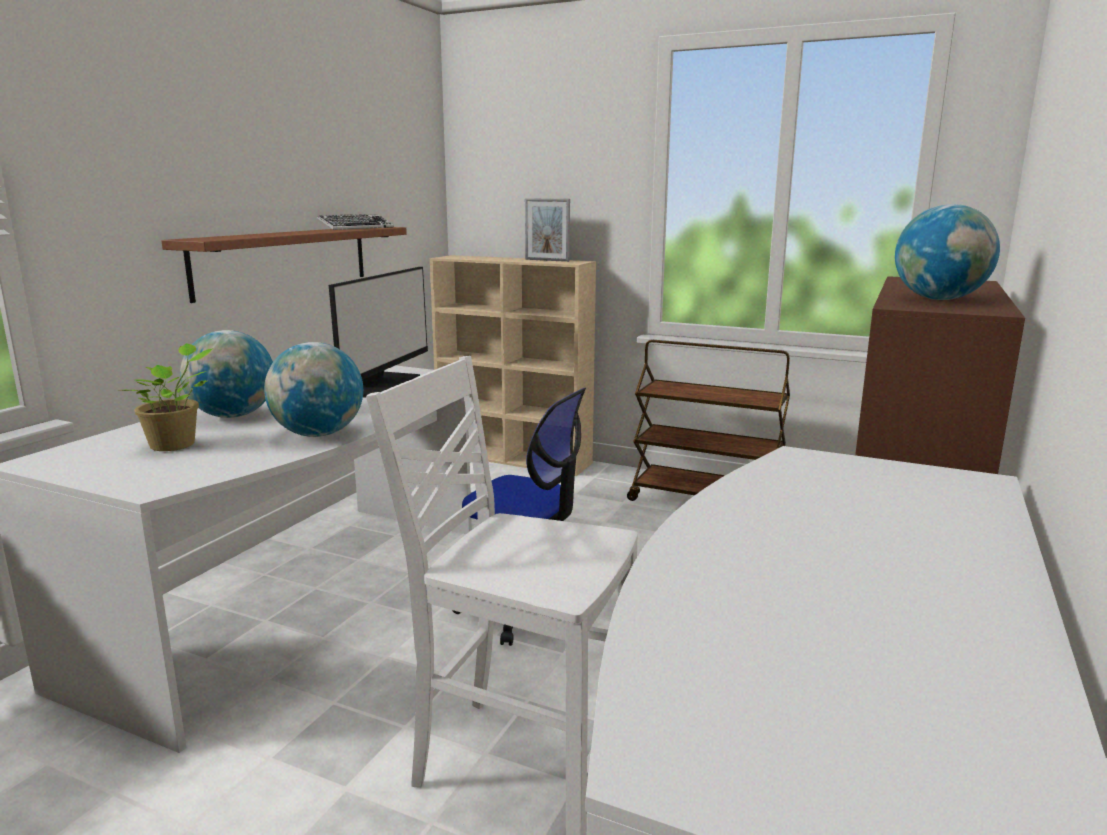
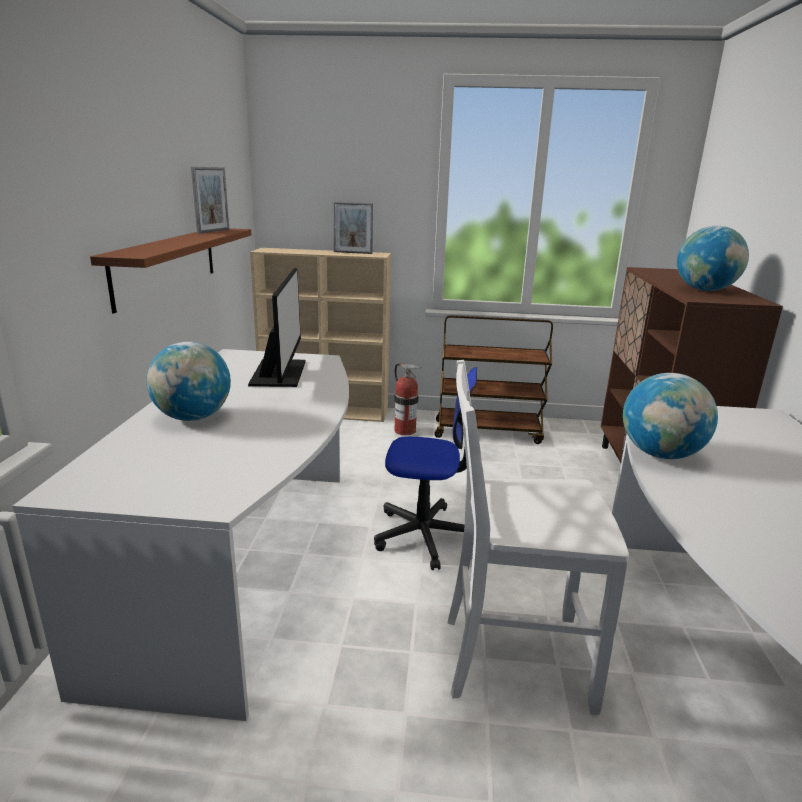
camera: 20 degrees left, 5 degrees up
(176, 445) = (180, 454): potted plant -> none
(318, 434) = (295, 428): globe -> globe (660, 454)
(356, 228) = (213, 231): keyboard -> picture frame
(595, 488) = (405, 431): none -> fire extinguisher

